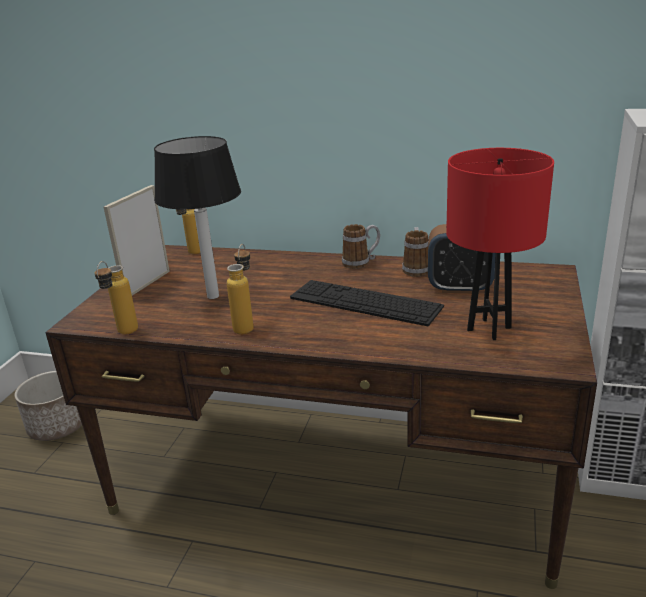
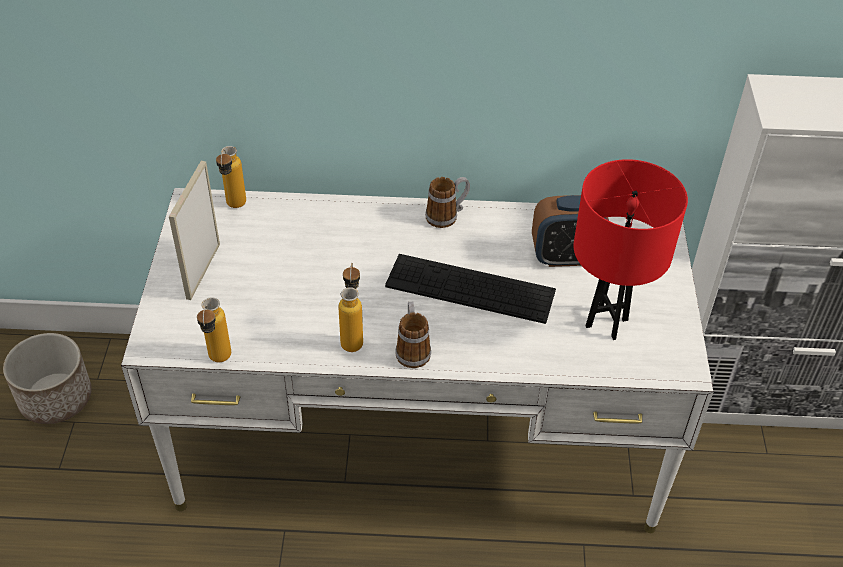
camera: 15 degrees left, 20 degrees up
(212, 296) = (294, 289): table lamp -> none
(335, 478) = (418, 435): brown desk -> white desk
(416, 268) = (512, 224): mug -> mug (412, 349)

